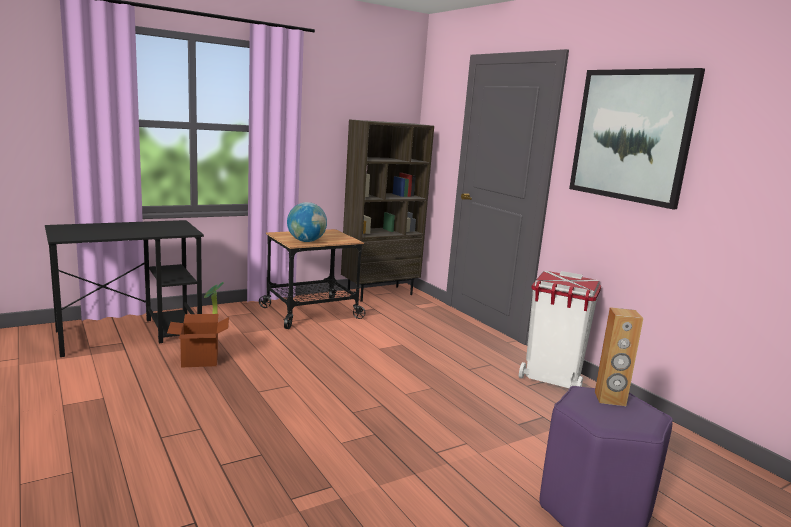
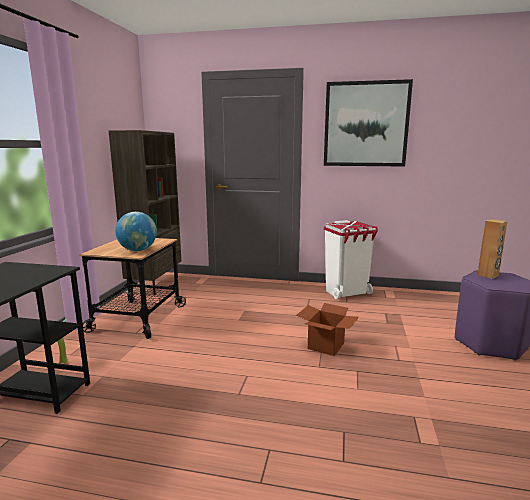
camera: 45 degrees left, 0 degrees up
(200, 360) = (135, 401): cardboard box -> cardboard box (326, 346)

